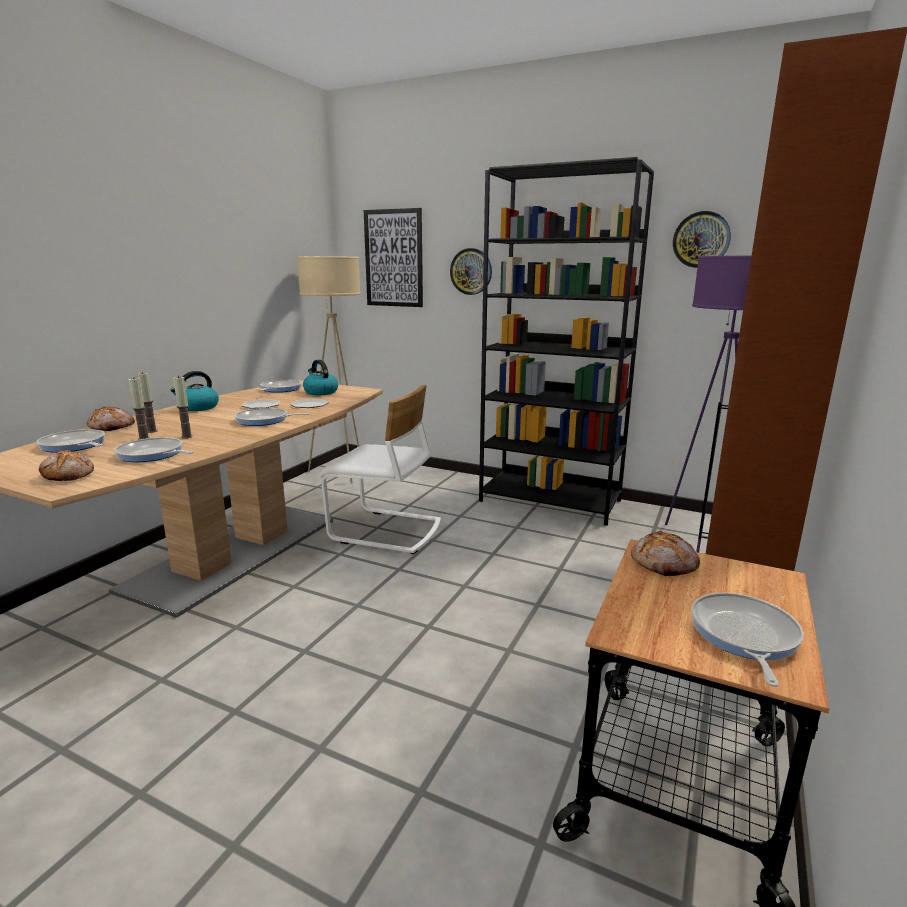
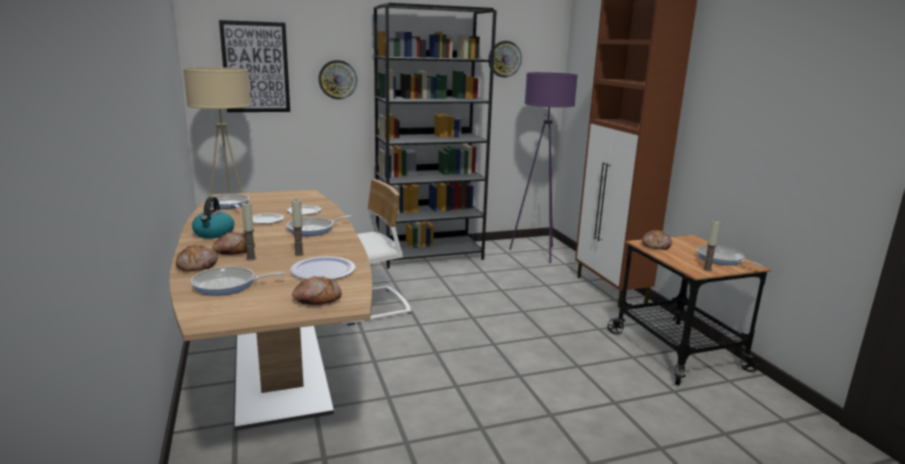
camera: 45 degrees left, 0 degrees up
(144, 439) = (269, 264): candle -> candle (707, 269)
(152, 455) = (323, 270): frying pan -> plate
(163, 423) = (233, 251): none -> bread
(320, 392) = (274, 200): kettle -> none

